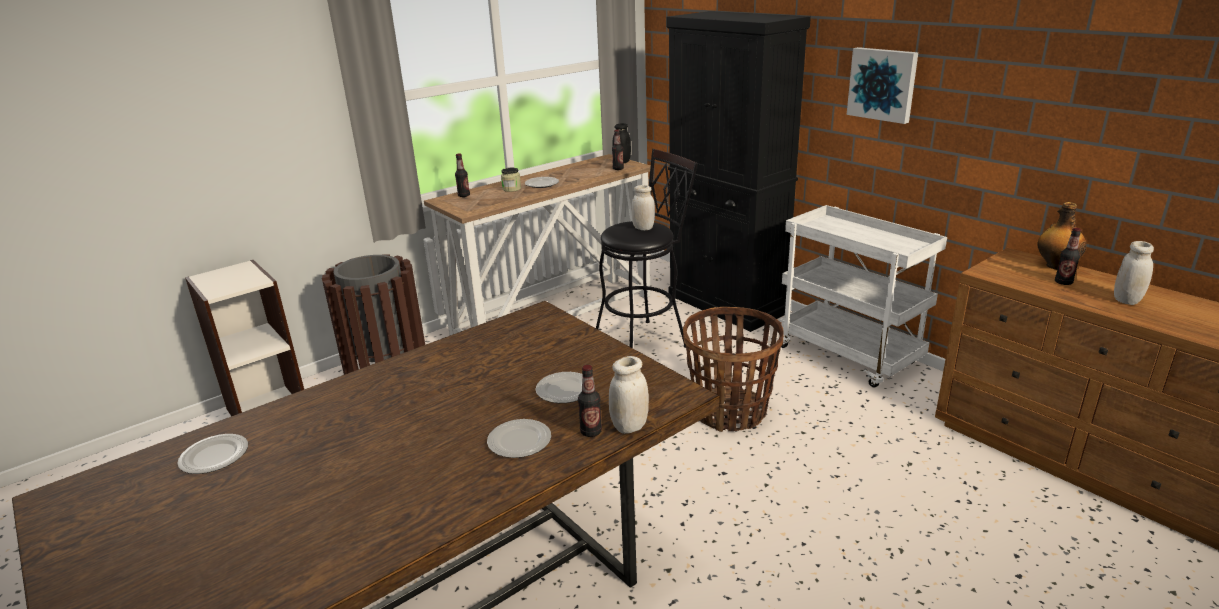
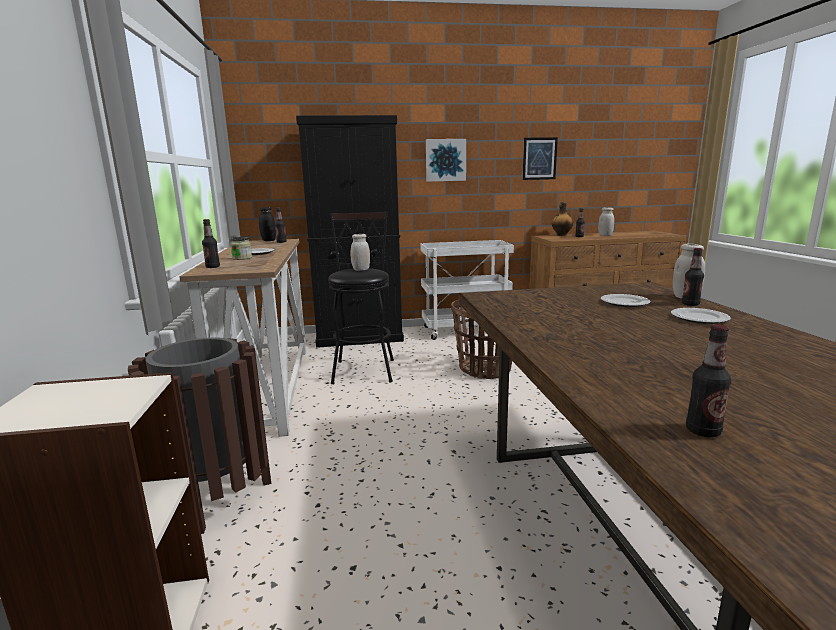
camera: 60 degrees left, 10 degrees down
(214, 457) = (703, 431): plate -> bottle
(1057, 105) = (539, 158): none -> picture

